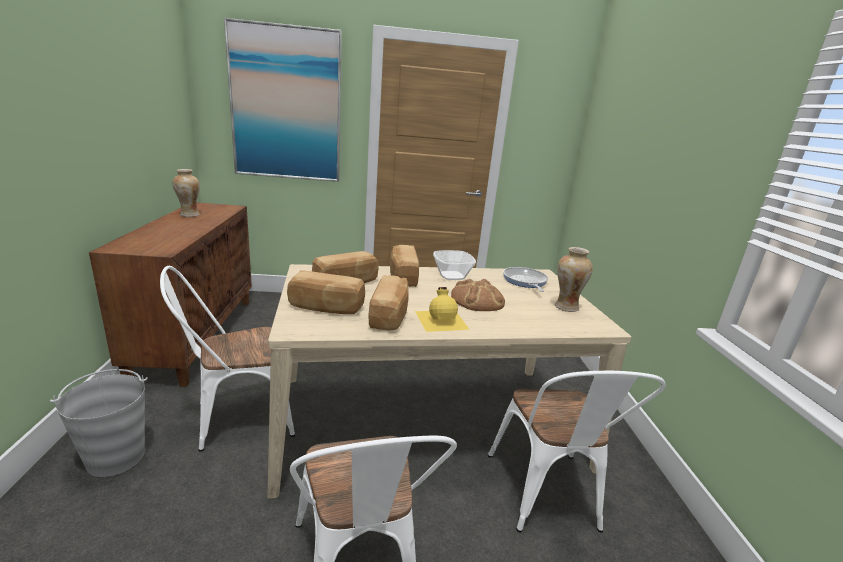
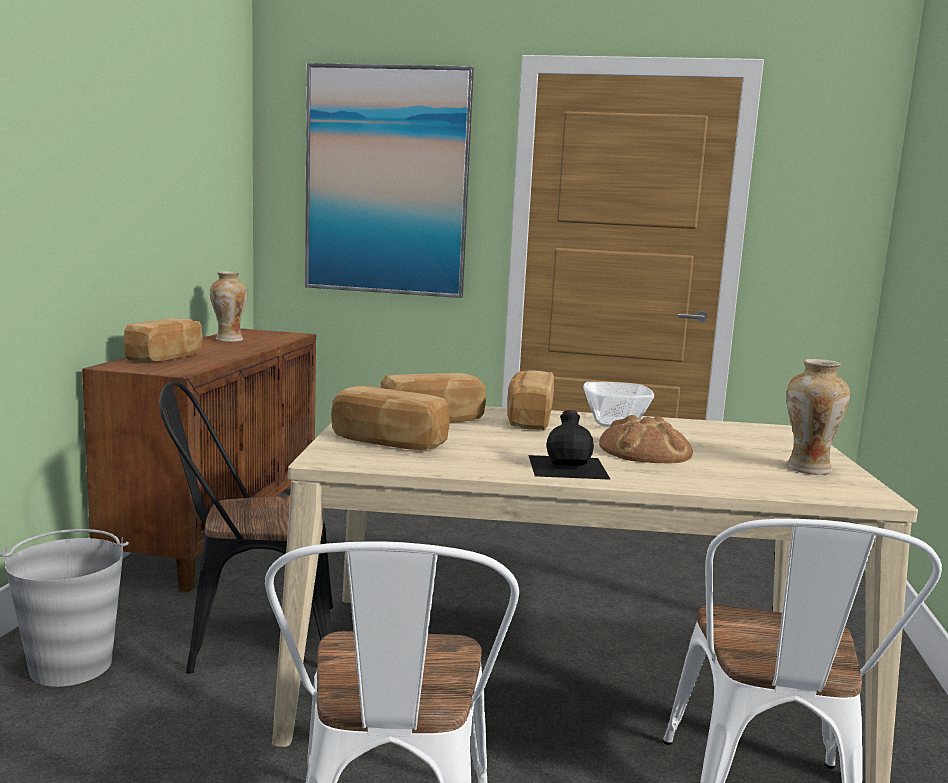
camera: 15 degrees right, 10 degrees down
(235, 419) = (250, 640): white chair -> black chair
(390, 316) = (484, 457): bread -> bread (167, 358)
(442, 319) = (569, 466): yellow bottle -> black bottle
(525, 281) = (747, 436): frying pan -> none

